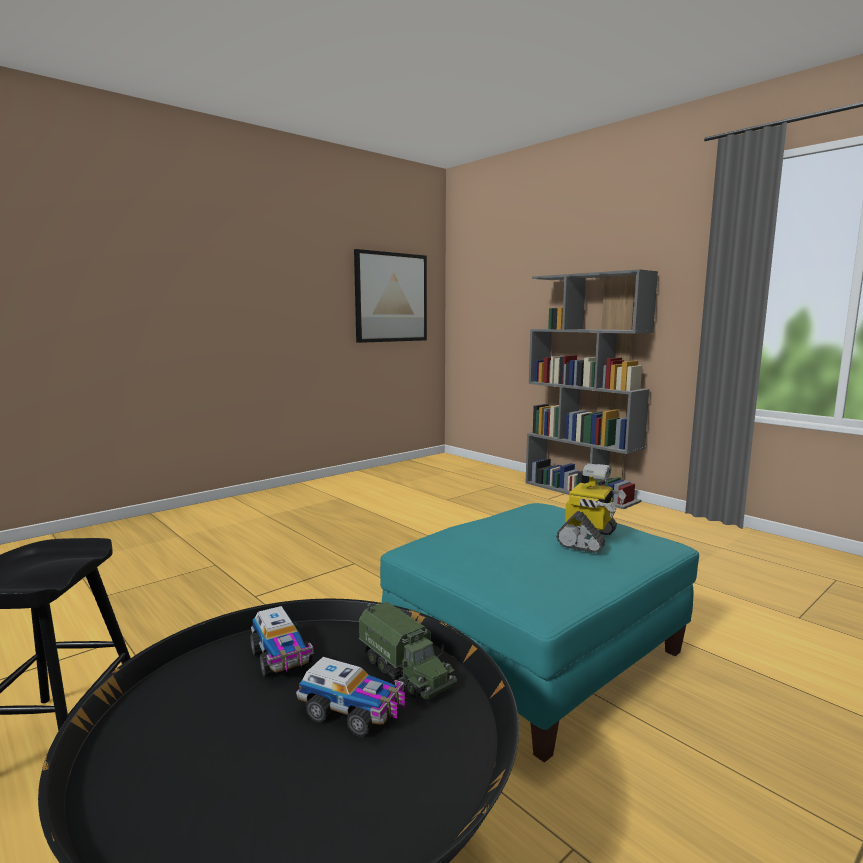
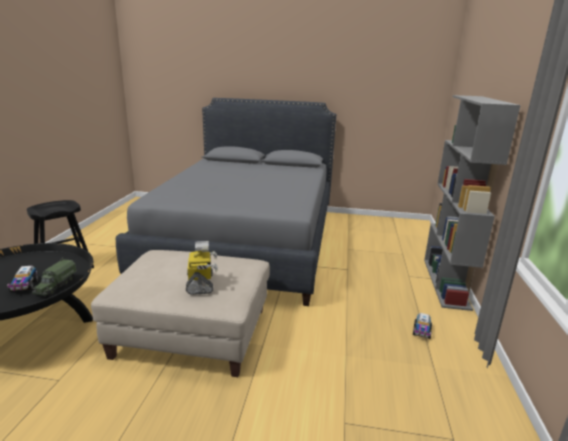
camera: 50 degrees right, 10 degrees up
(281, 658) = (53, 264): toy truck -> toy truck (421, 332)
(320, 539) = (247, 241): none -> grey bed
(391, 297) = (392, 98): picture -> none
(535, 653) = (192, 332): turquoise ottoman -> beige ottoman
(588, 539) = (201, 284): toy robot -> toy robot turned 90 degrees counterclockwise

